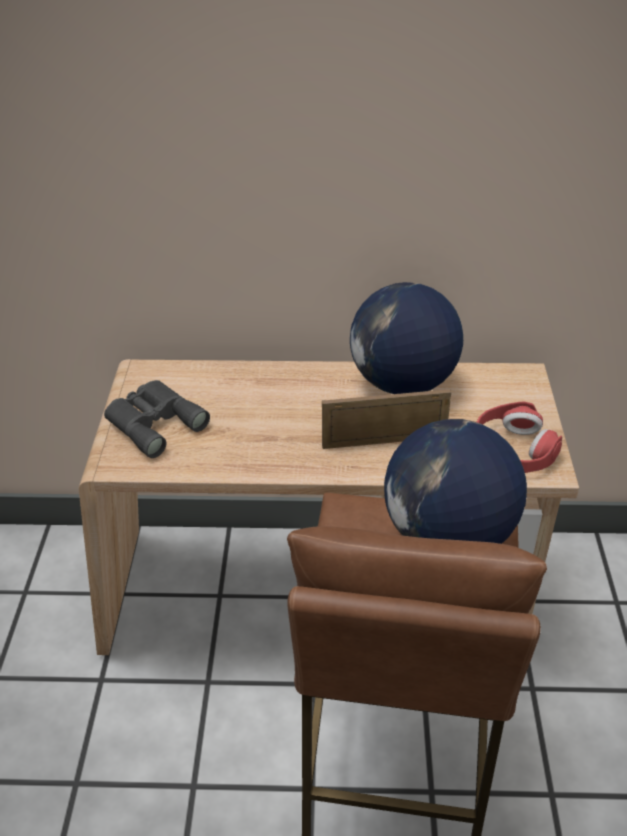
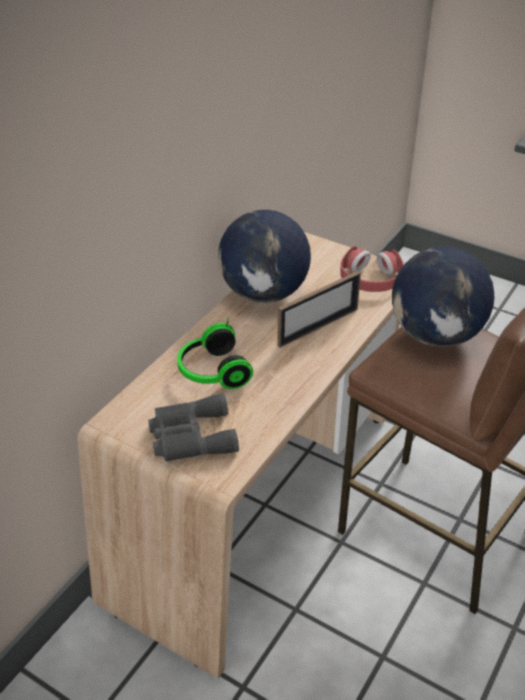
camera: 60 degrees left, 0 degrees up
(251, 399) = (211, 372): none -> headphones
(384, 441) = (318, 327): picture frame -> picture frame turned 150 degrees counterclockwise

